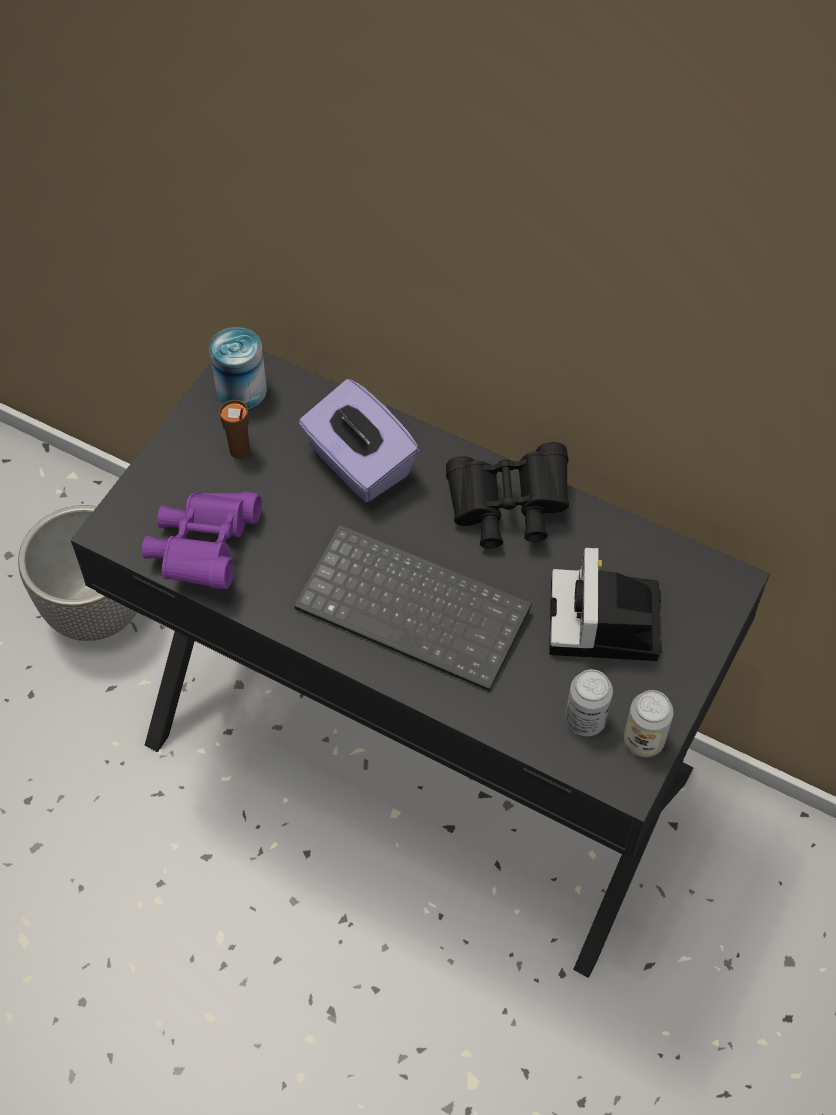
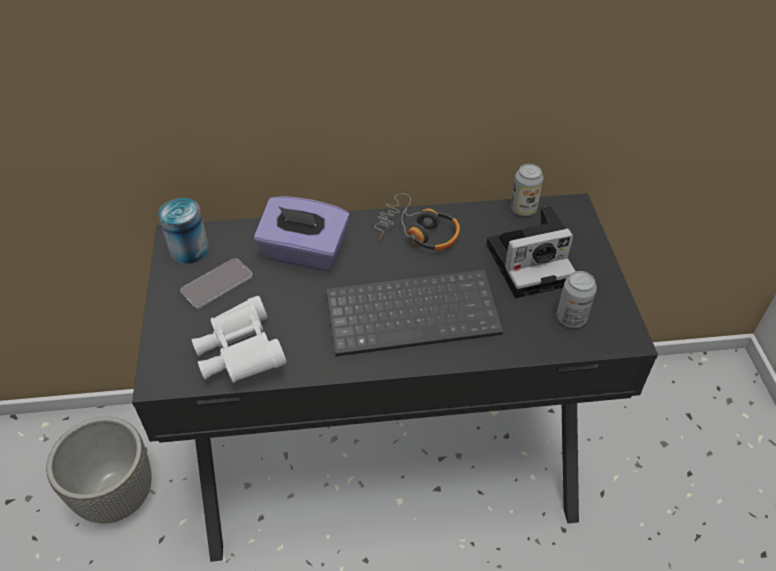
camera: 35 degrees left, 10 degrees down
(204, 549) = (240, 354): purple binoculars -> white binoculars
(239, 451) = (217, 284): brown cup -> phone
(507, 509) = (417, 232): black binoculars -> headphones
(605, 625) = (531, 262): camera -> camera turned 75 degrees counterclockwise
(643, 740) = (613, 310): can -> can (523, 209)

